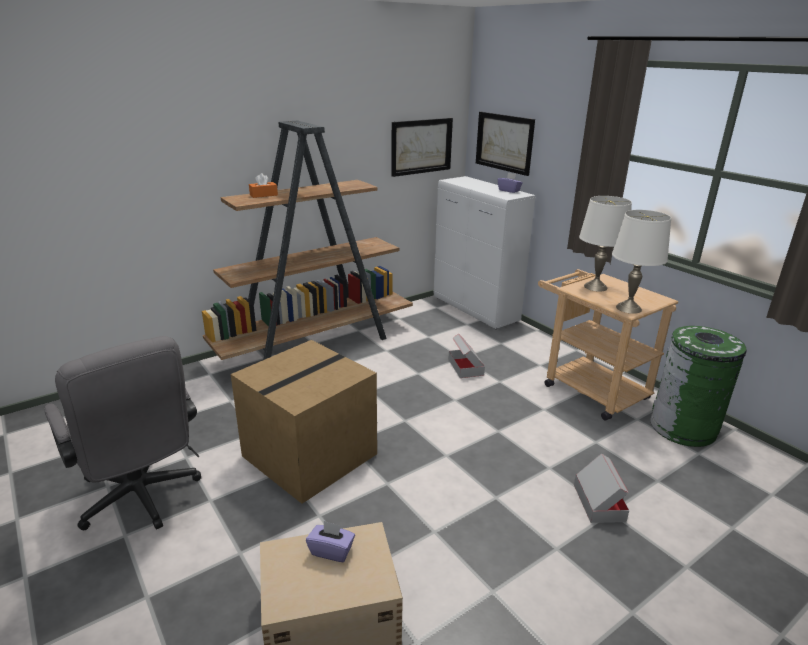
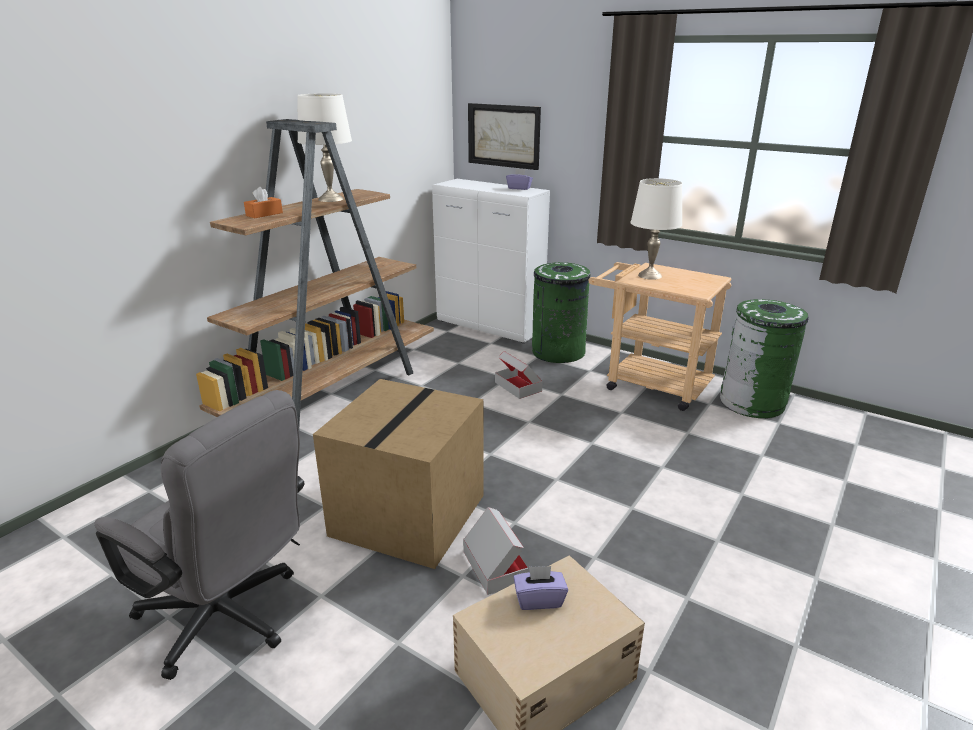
camera: 20 degrees left, 0 degrees up
(421, 146) = (411, 146): picture -> none
(521, 342) = (558, 352): none -> green trash can
(598, 502) = (726, 487): cardboard box -> cardboard box (494, 566)
(629, 308) = (696, 290): white table lamp -> white table lamp (331, 199)

